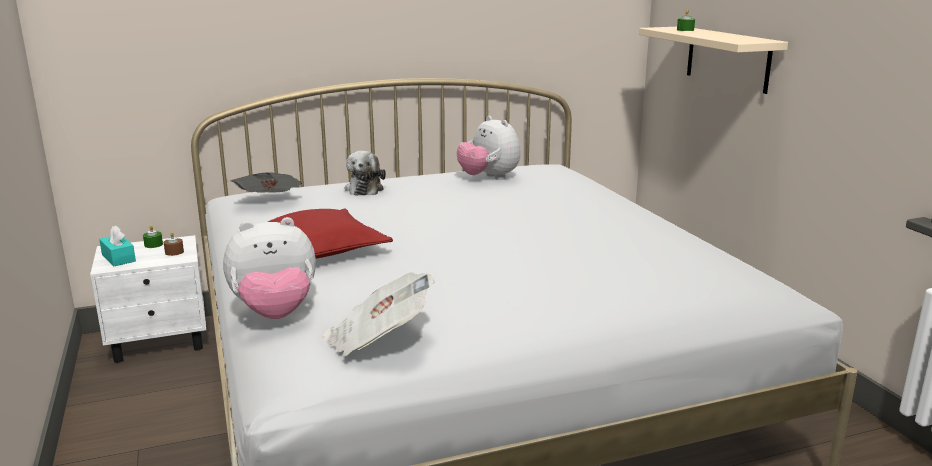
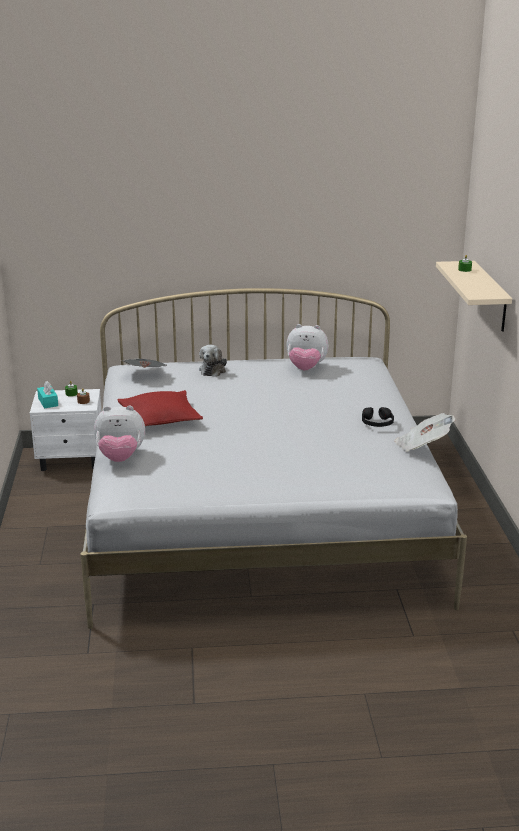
camera: 15 degrees right, 5 degrees up
(378, 339) = (167, 480): newspaper -> newspaper (422, 445)
(489, 178) = (306, 369): plush toy -> plush toy turned 60 degrees counterclockwise
(638, 226) = (377, 423): none -> black headphones

